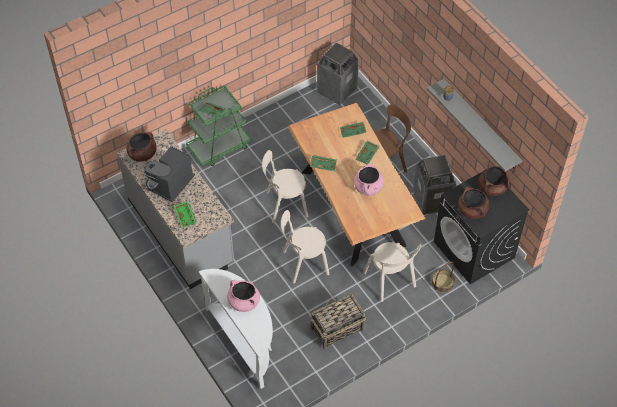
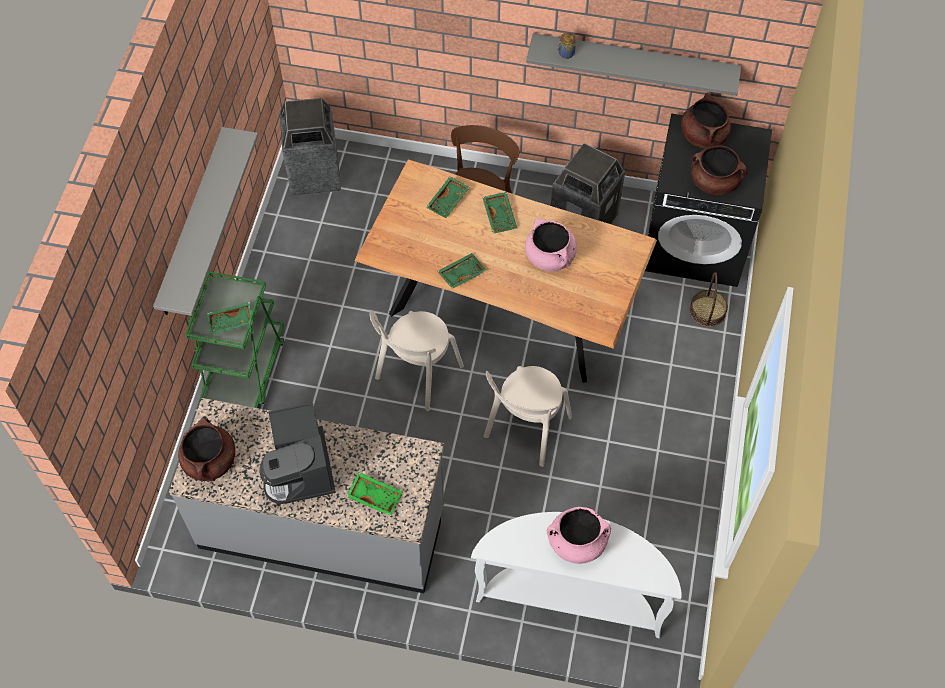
camera: 45 degrees left, 5 degrees up
(224, 56) = (192, 224): none -> grey shelf
(337, 329) = (658, 476): basket -> none
(391, 282) = (651, 361): beige chair -> none

